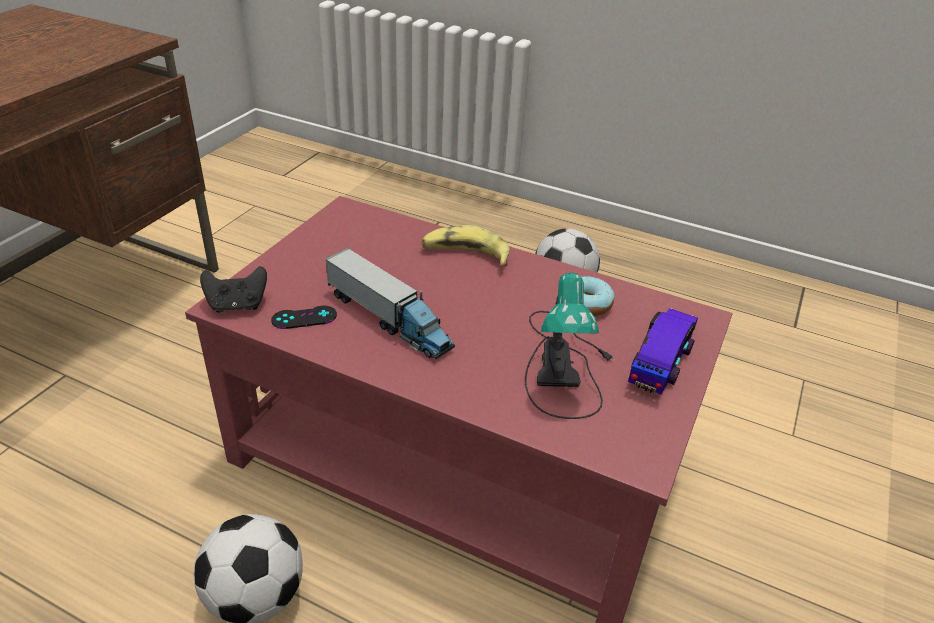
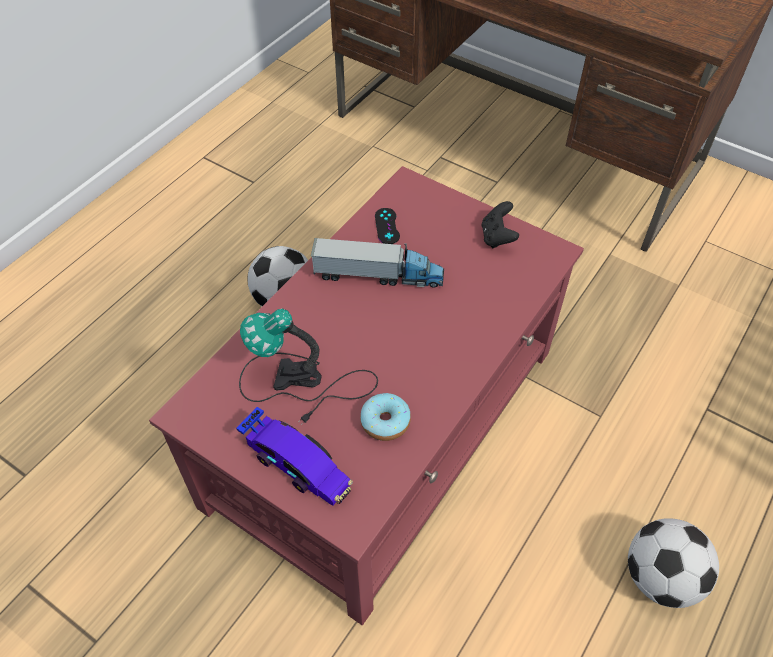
camera: 100 degrees right, 15 degrees up
(237, 305) = (406, 190): black game controller -> black game controller (497, 237)
(389, 319) = (378, 275): toy truck -> toy truck turned 135 degrees counterclockwise
(465, 255) = (474, 336): banana -> none

